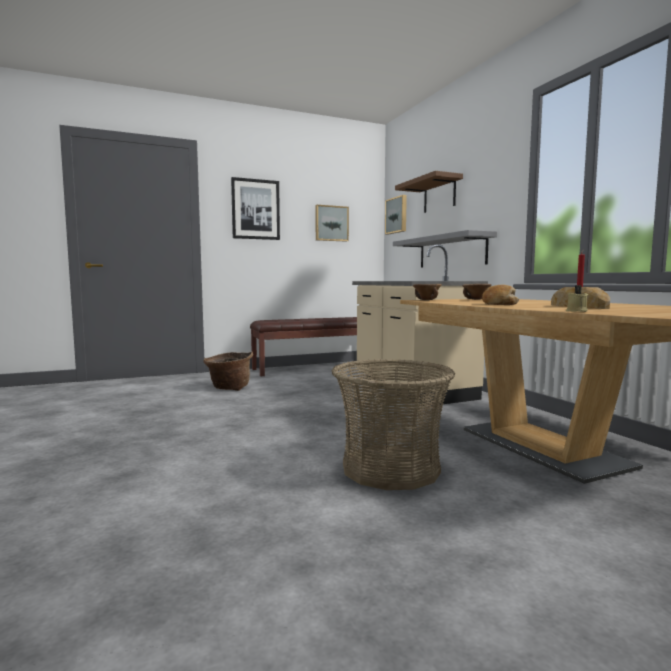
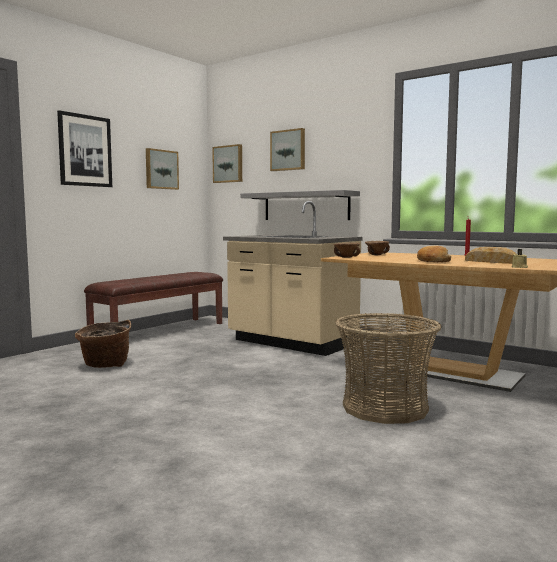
camera: 30 degrees left, 0 degrees up
(439, 195) = (288, 150): brown shelf -> picture

